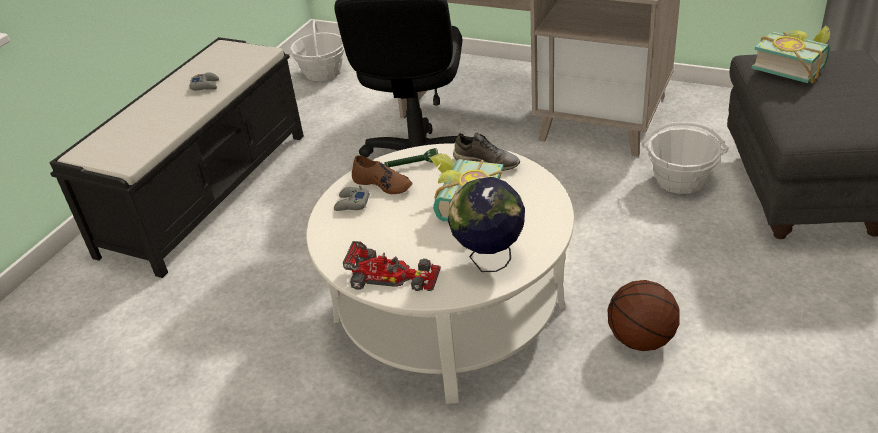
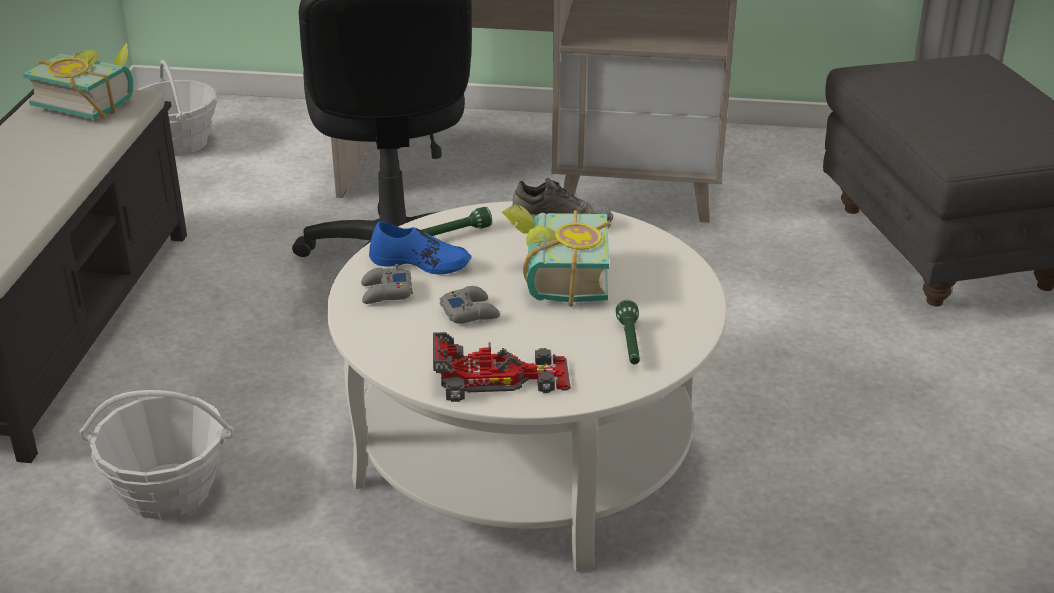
camera: 20 degrees left, 5 degrees down
(205, 85) = (59, 150): grey game controller -> grey game controller (470, 312)
(383, 184) = (421, 262): brown shoe -> blue shoe
(489, 260) = (630, 343): globe -> green flashlight
(641, 339) = (812, 450): basketball -> none
(680, 180) = (778, 247): basket -> basket (168, 491)
(791, 67) = (914, 77): book -> book (90, 101)

